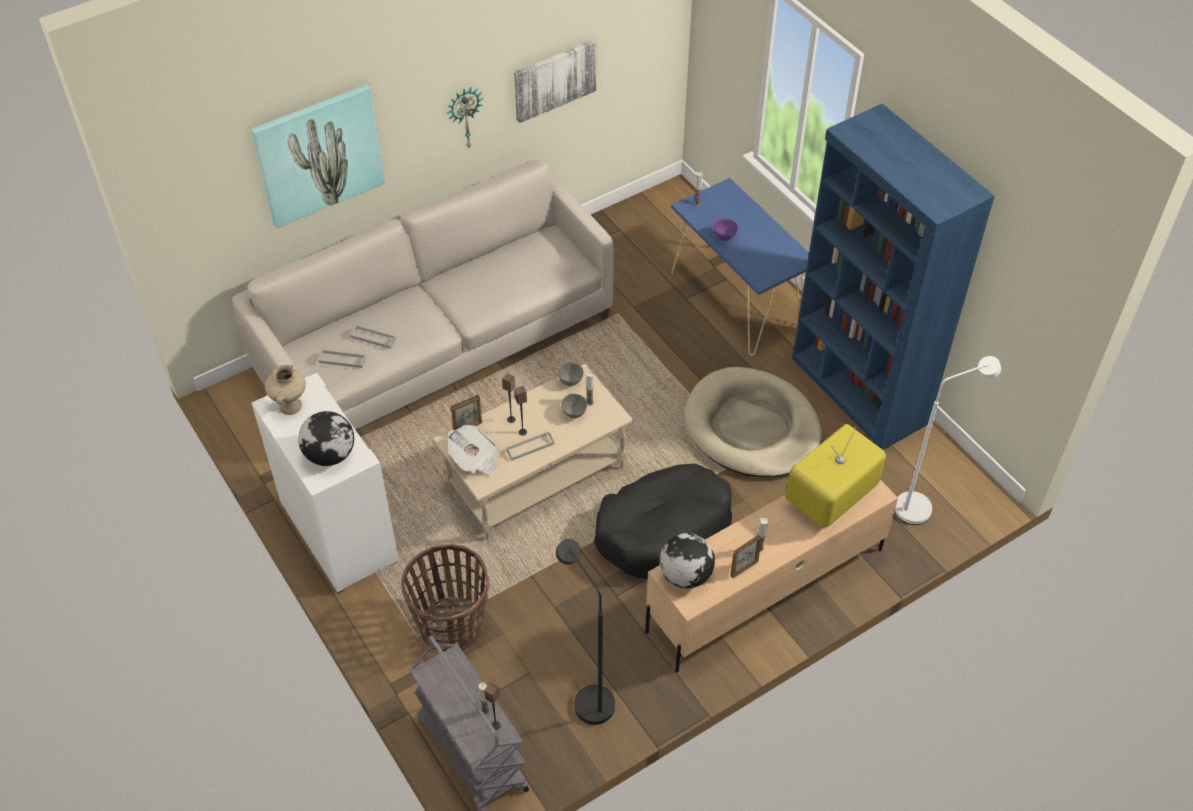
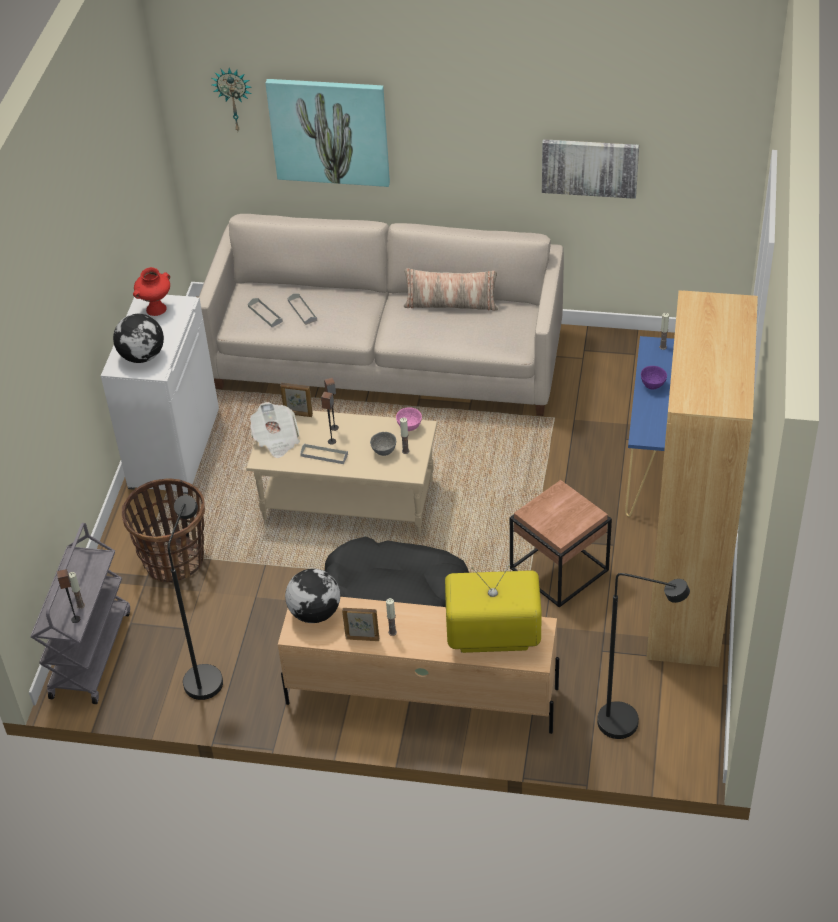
camera: 45 degrees right, 5 degrees down
(291, 406) = (156, 310): beige vase -> red vase
(464, 117) = (484, 161): wall clock -> wall clock (234, 98)
(490, 262) = (451, 304): none -> pillow
(570, 381) = (410, 427): grey bowl -> pink bowl
(752, 427) = (559, 570): beige dog bed -> brown side table
(858, 391) = (686, 601): blue bookcase -> brown bookcase
(921, 506) = (629, 725): white floor lamp -> black floor lamp

